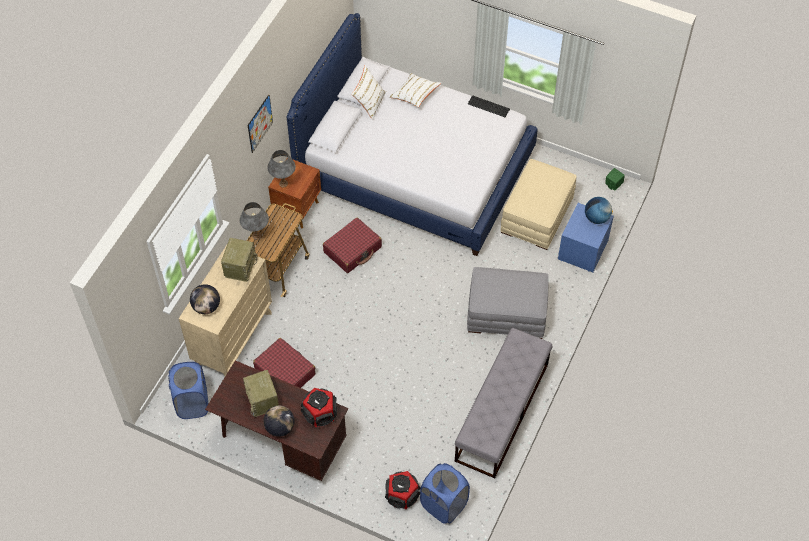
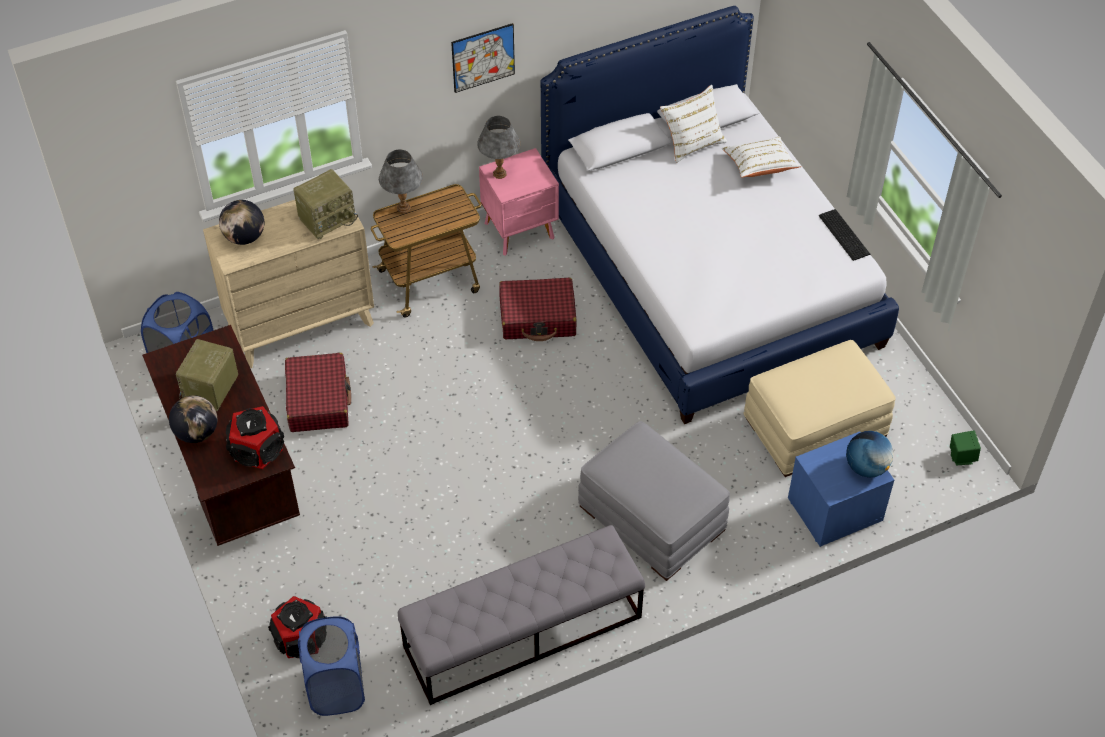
camera: 40 degrees right, 5 degrees down
(297, 209) = (520, 231): brown nightstand -> pink nightstand

